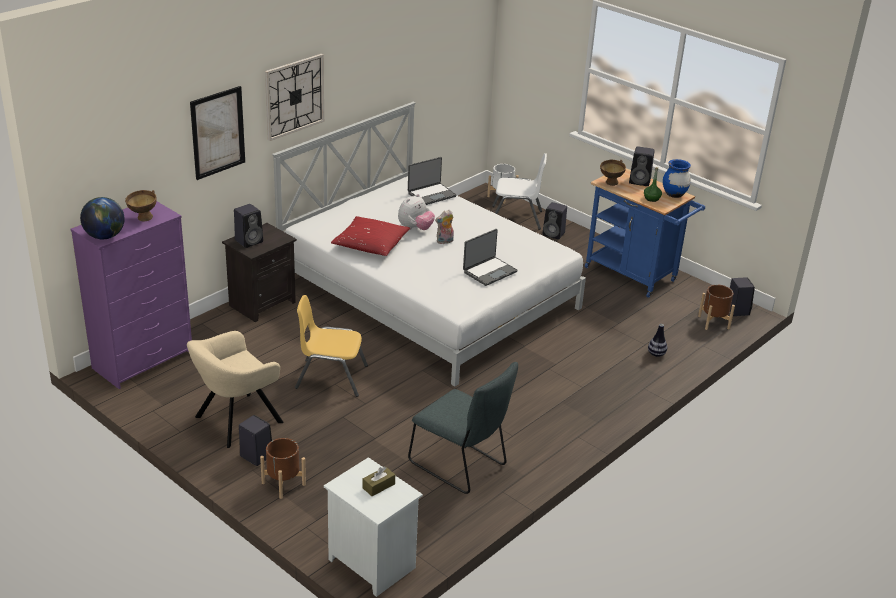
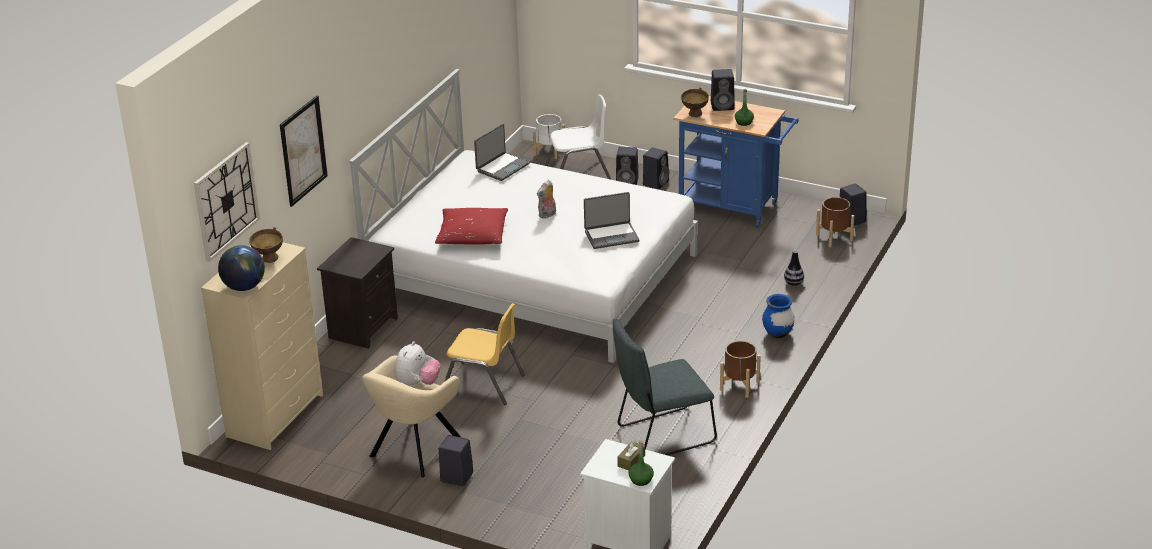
camera: 15 degrees left, 0 degrees up
(144, 360) = (276, 415): purple dresser -> beige dresser
(249, 241) = (346, 261): black speaker -> black speaker (656, 183)
(283, 483) = (500, 495): brown planter -> brown planter (739, 385)
(294, 96) = (359, 93): wall clock -> wall clock (226, 201)
(331, 377) = (483, 384): yellow chair -> yellow chair turned 150 degrees counterclockwise
(376, 508) = (641, 480): none -> green bottle
(415, 228) = (508, 208): plush toy -> plush toy (417, 384)
(461, 465) = (661, 435): grey chair -> grey chair turned 135 degrees clockwise
(489, 271) = (611, 236): laptop -> laptop turned 45 degrees clockwise
(674, 194) = (763, 113): blue vase -> blue vase (777, 333)

